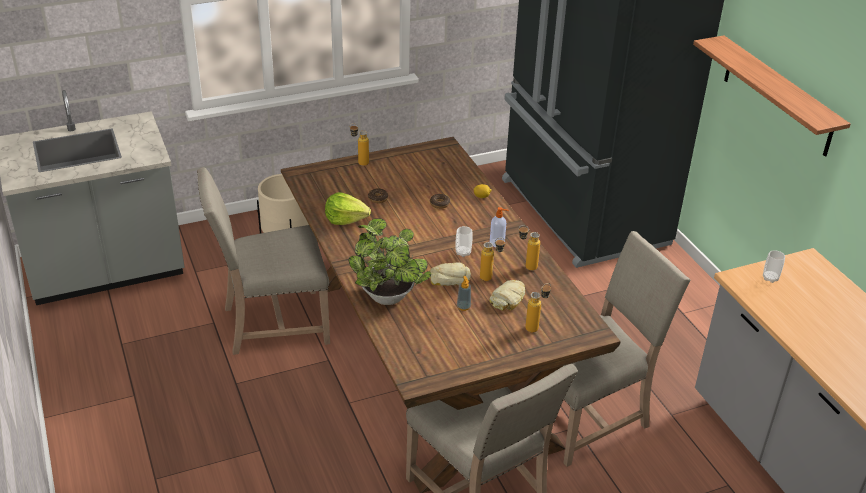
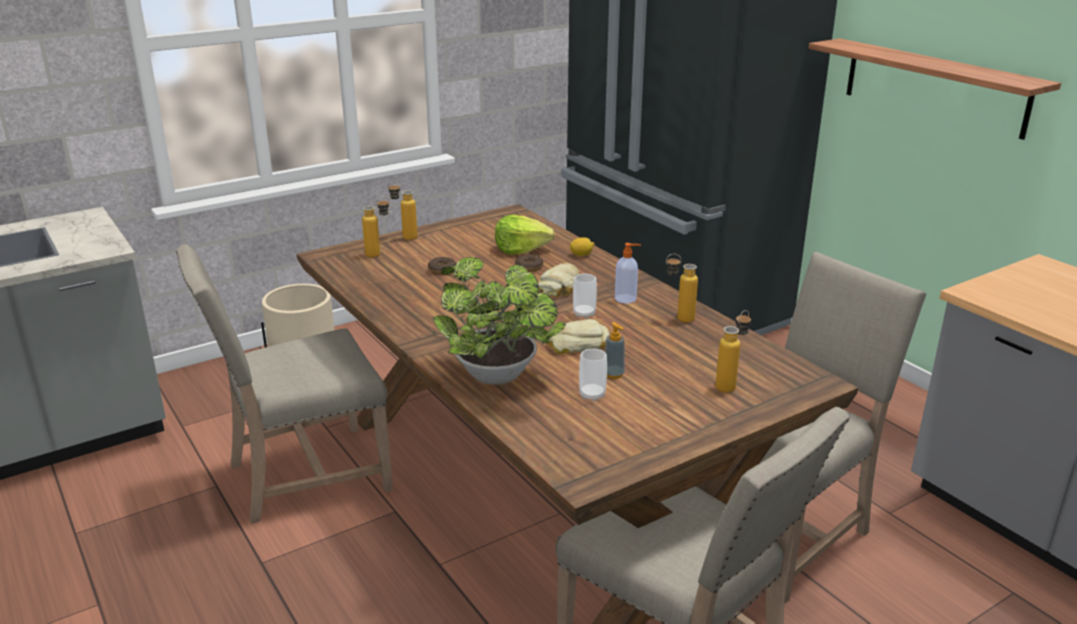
camera: 10 degrees left, 10 degrees down
(346, 219) = (404, 295): lettuce -> lettuce (521, 249)
(491, 278) = (636, 337): bottle -> bottle (379, 254)
(508, 298) = (673, 357): bread -> bread (560, 286)
(770, 278) = (1014, 288): cup -> cup (592, 395)

